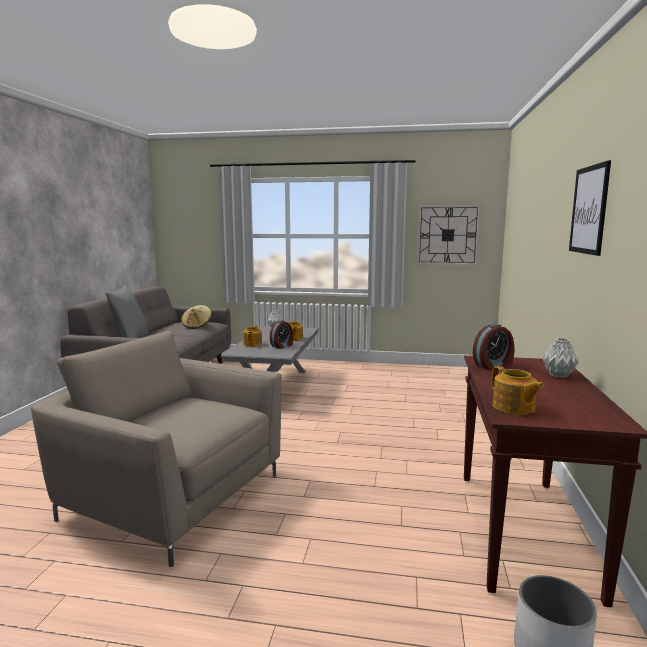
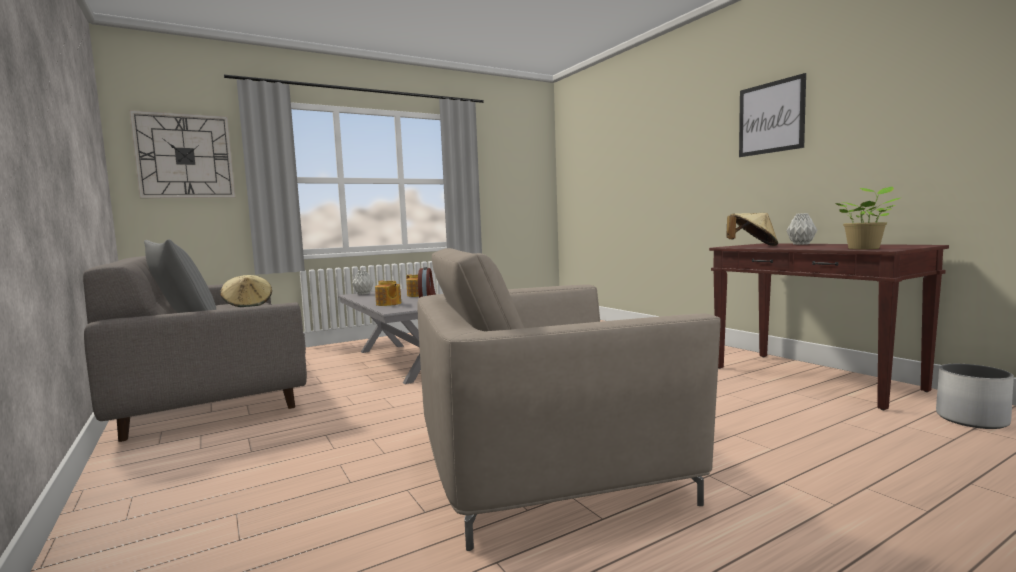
camera: 40 degrees left, 5 degrees down
(447, 235) = (512, 181): wall clock -> wall clock (185, 156)
(493, 366) = (752, 246): alarm clock -> beige hat
(513, 408) = (865, 248): teapot -> potted plant

